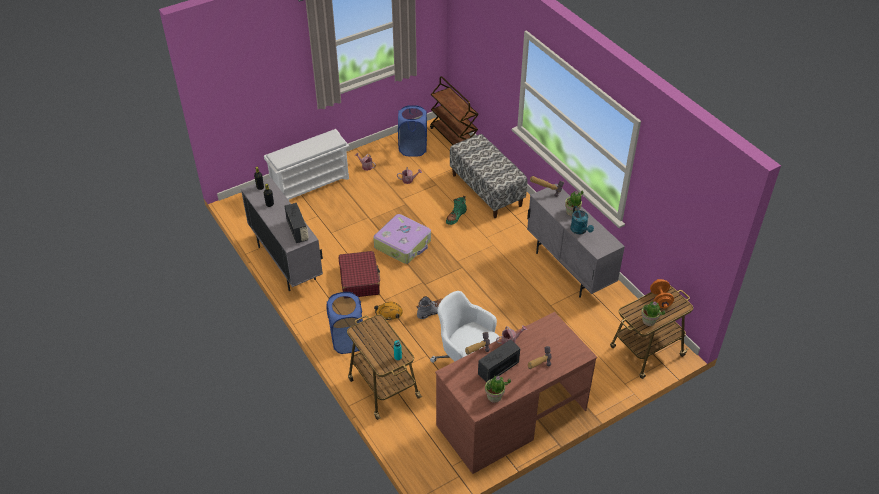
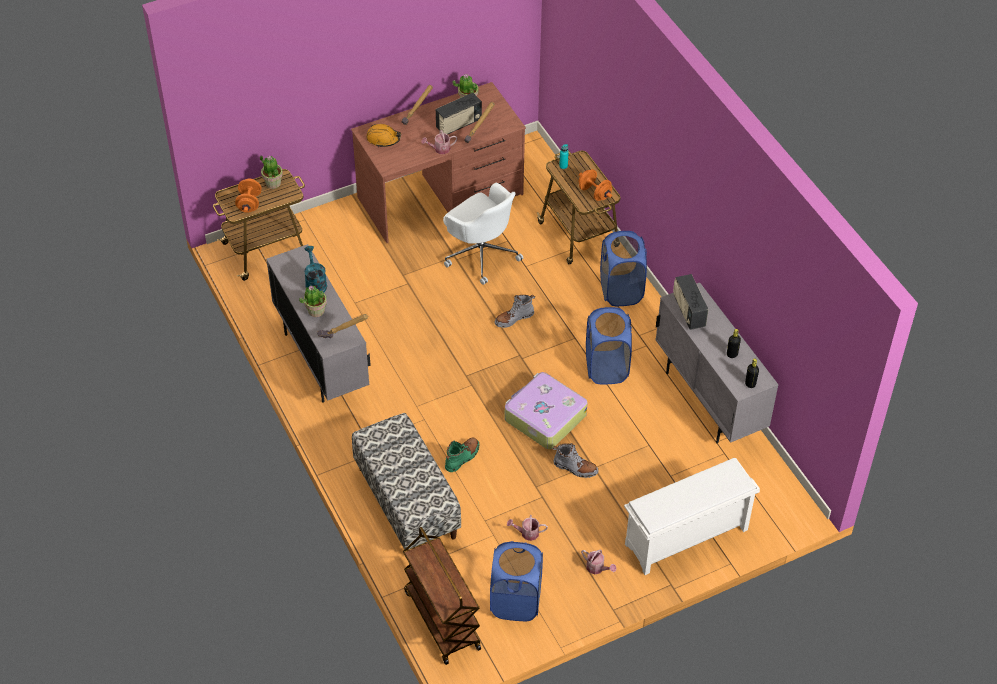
camera: 175 degrees left, 5 degrees up
(359, 280) = (606, 368): red suitcase -> blue laundry basket
(369, 333) = (594, 193): none -> orange dumbbell
(380, 216) = (575, 468): none -> grey boot
(389, 313) = (568, 320): orange hard hat -> orange hard hat (383, 139)

